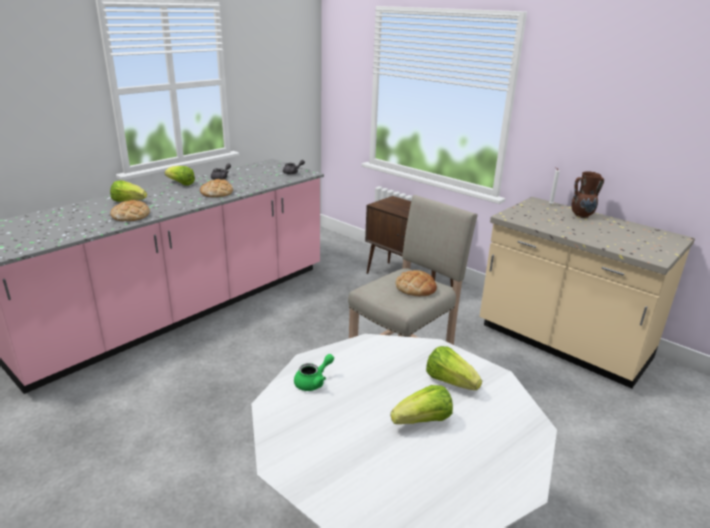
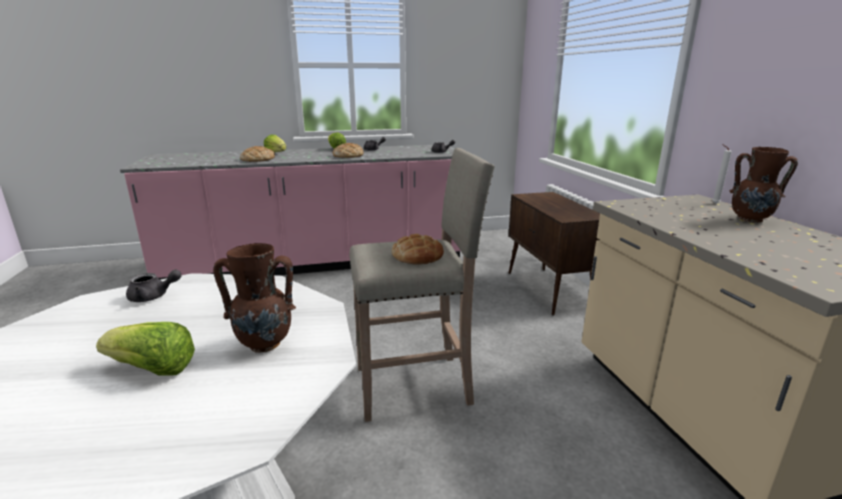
camera: 35 degrees right, 5 degrees down
(313, 382) = (153, 297): green teapot -> grey teapot
(450, 381) = (264, 344): lettuce -> brown vase

